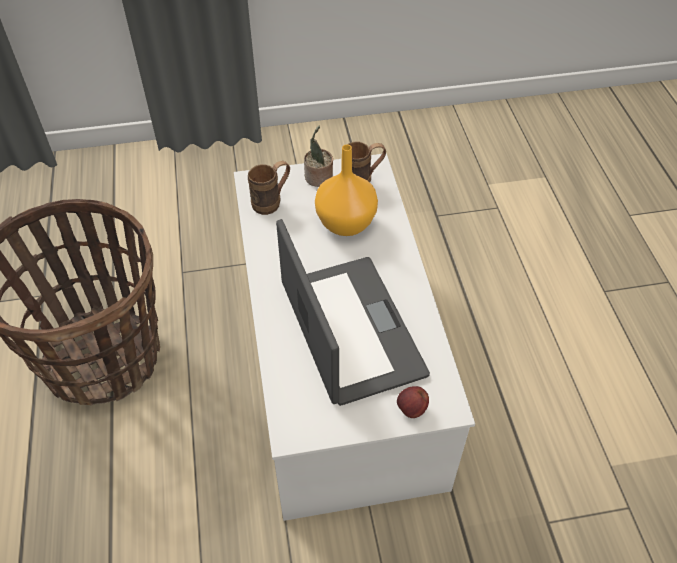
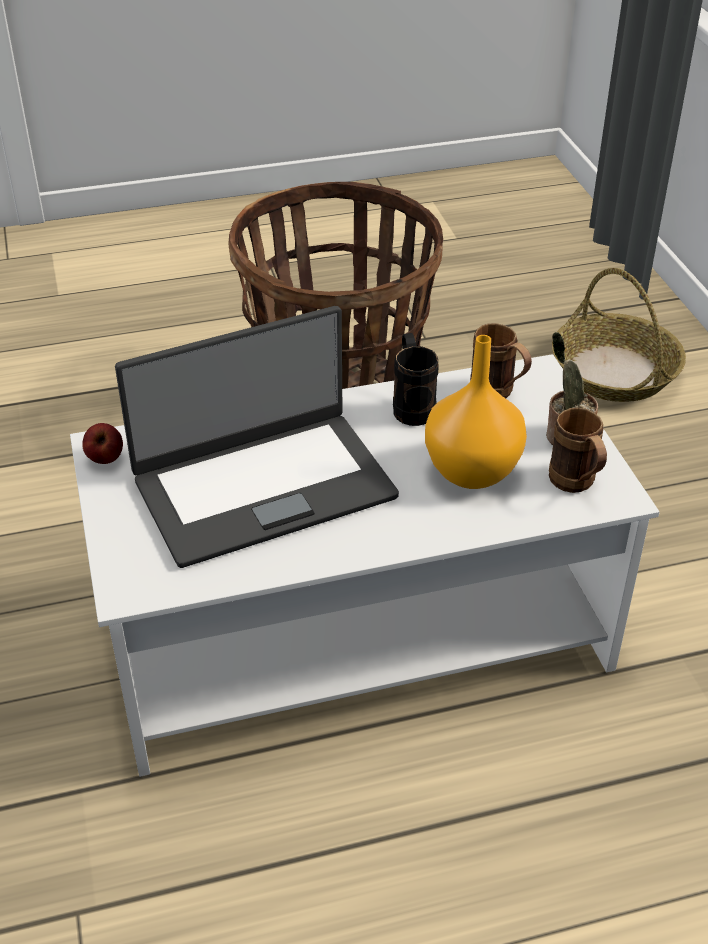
camera: 85 degrees right, 10 degrees down
(124, 198) = (615, 372): none -> basket
(275, 245) = (412, 405): none -> black mug
(411, 409) = (126, 552): apple -> apple (105, 458)

